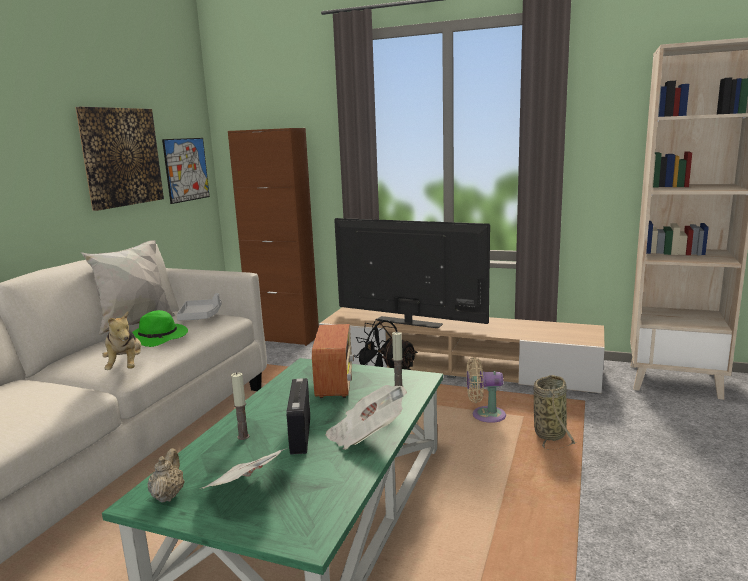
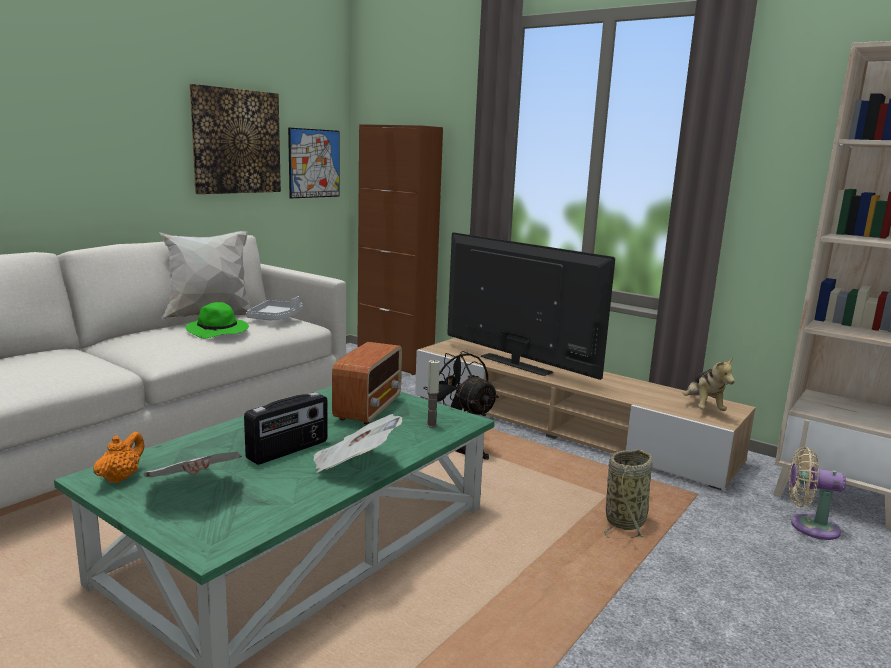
camera: 15 degrees right, 0 degrees up
(126, 367) = (163, 352): plush toy -> plush toy (702, 408)
(168, 495) = (121, 478): beige teapot -> orange teapot
(243, 437) = (234, 441): candle -> none
(299, 435) = (288, 450): radio -> radio turned 150 degrees counterclockwise
(484, 415) = (560, 485): beige fan -> beige fan (809, 526)

